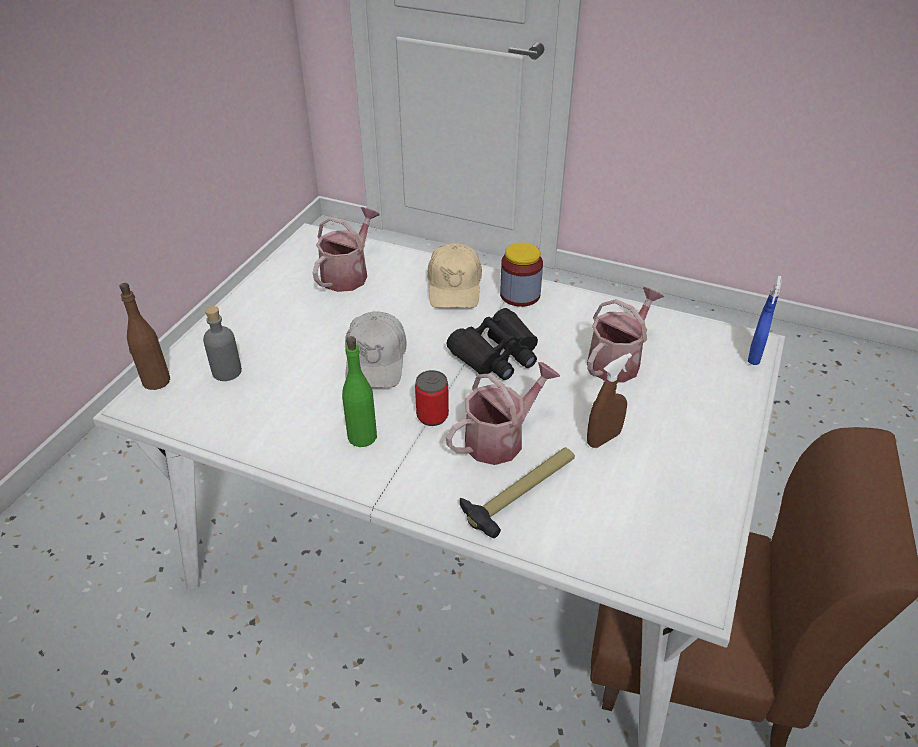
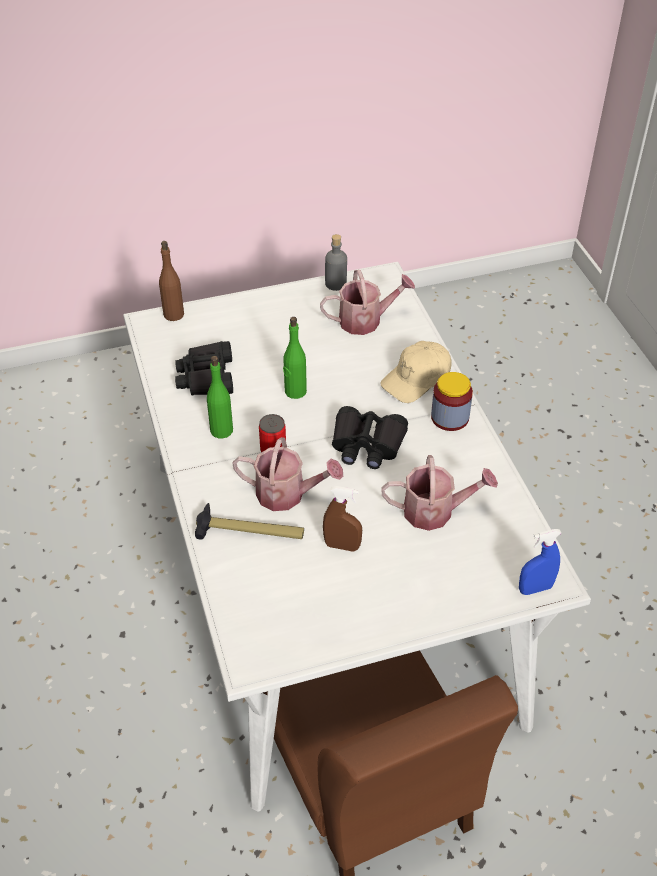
camera: 50 degrees right, 5 degrees up
(227, 371) = (212, 336): grey bottle -> grey bottle (335, 284)
(276, 407) = (206, 377): none -> black binoculars
(376, 360) = (295, 391): white cap -> green bottle

